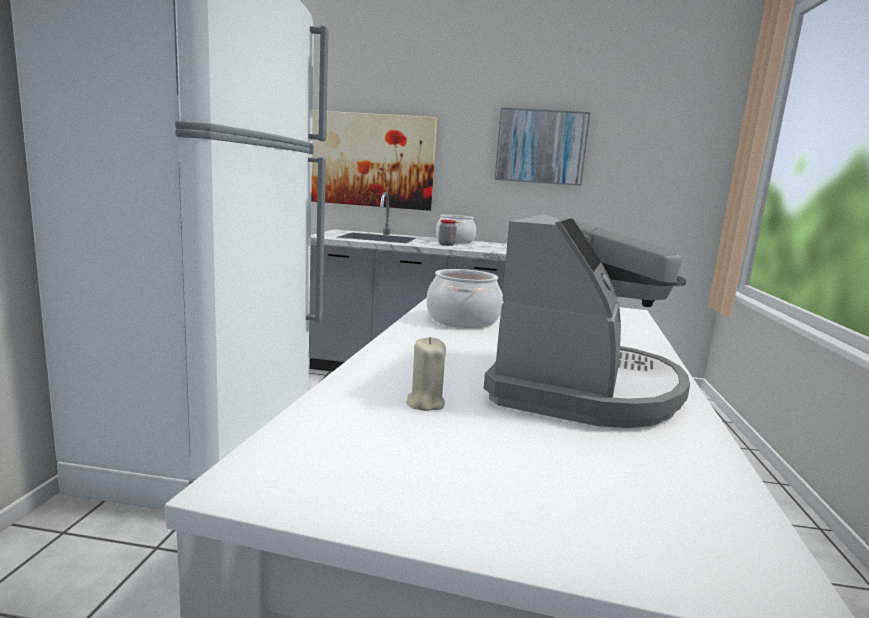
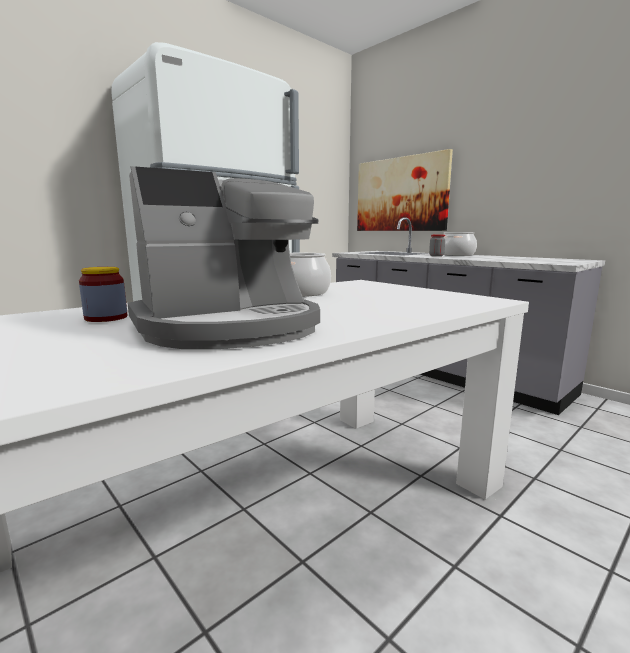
camera: 40 degrees right, 0 degrees up
(425, 403) = (106, 318): beige candle -> jar
(540, 147) = (549, 157): picture -> none

